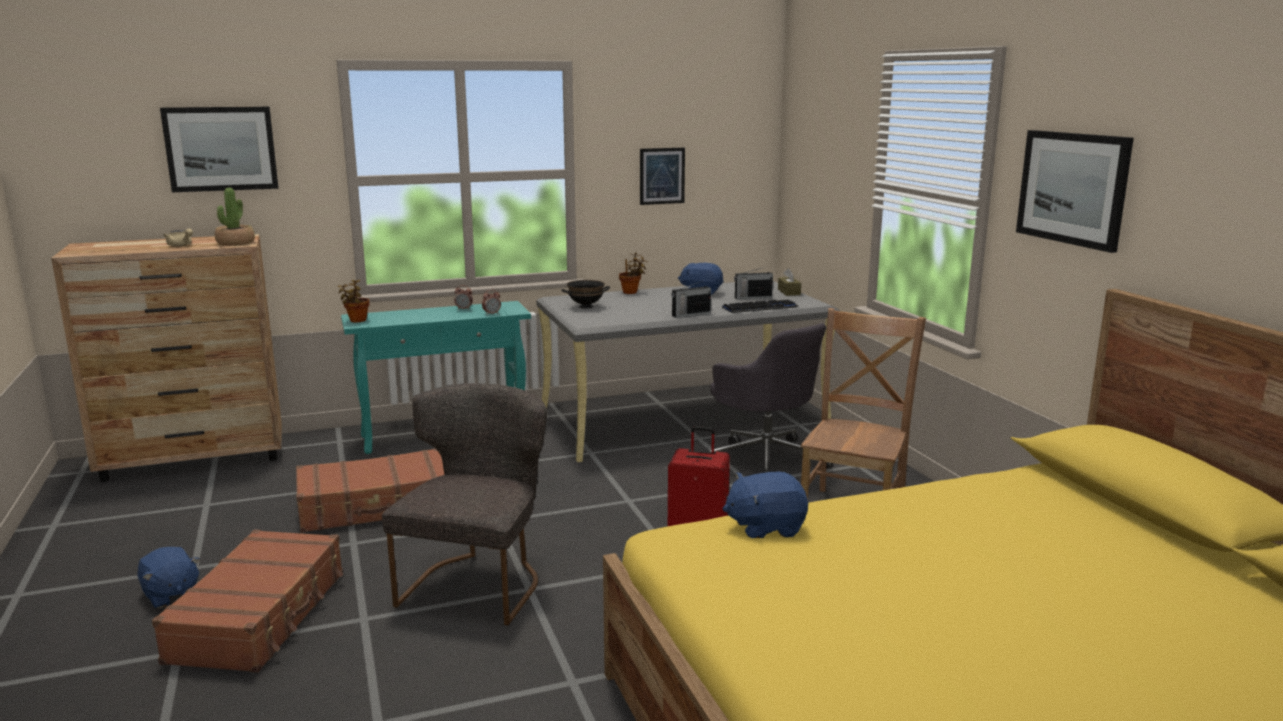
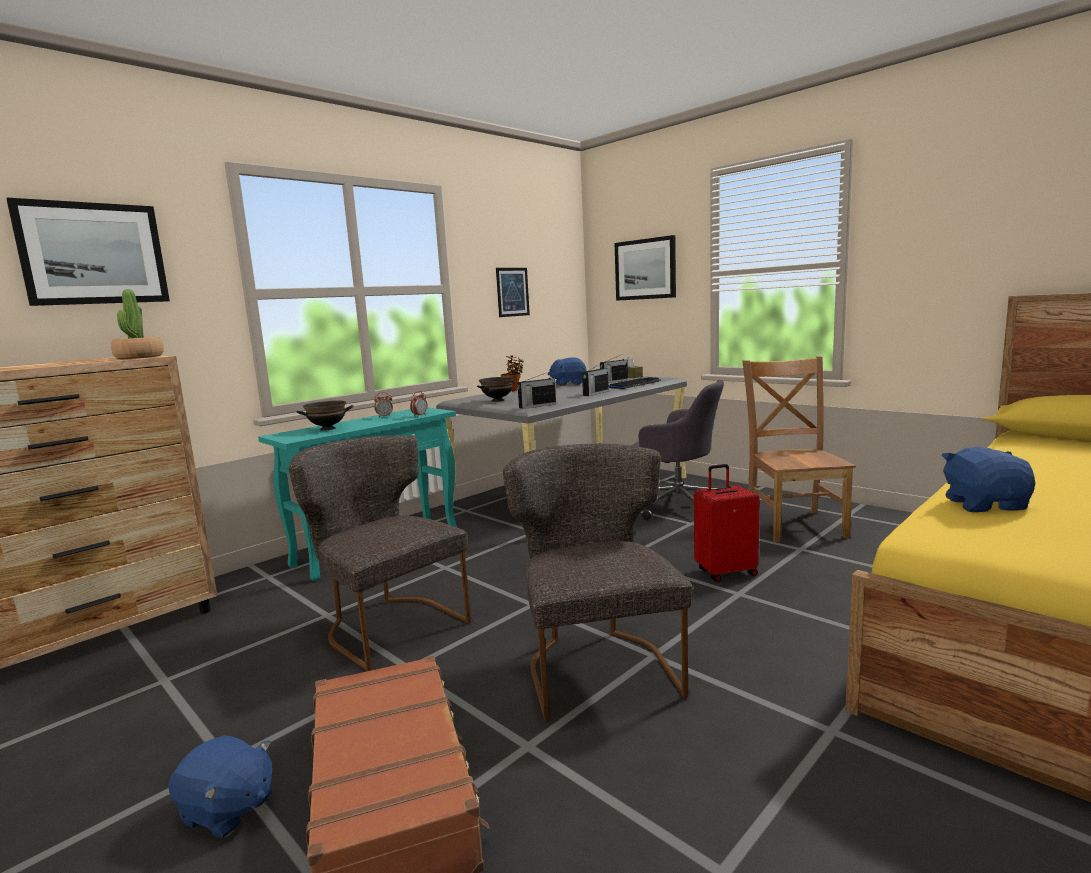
camera: 25 degrees left, 5 degrees down
(181, 245) = (65, 363): beige teapot -> none
(356, 321) = (287, 437): potted plant -> none
(376, 506) = (387, 625): brown suitcase -> grey chair
(399, 316) = (328, 428): none -> black bowl
(599, 323) = (536, 406): none -> radio
(765, 528) = (985, 505): blue plush toy -> blue plush toy turned 135 degrees clockwise
(1073, 188) = (946, 231): picture -> picture (645, 269)

